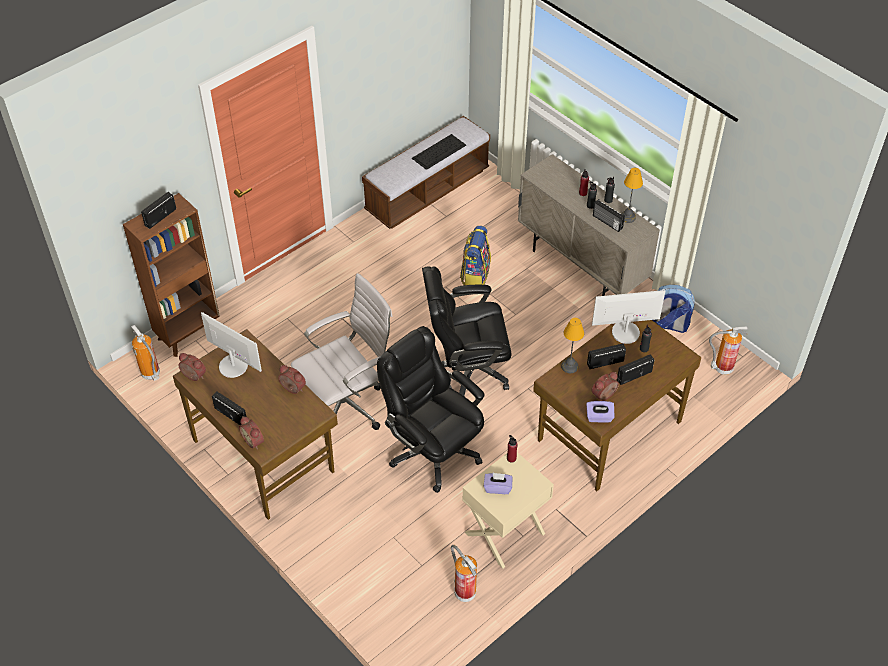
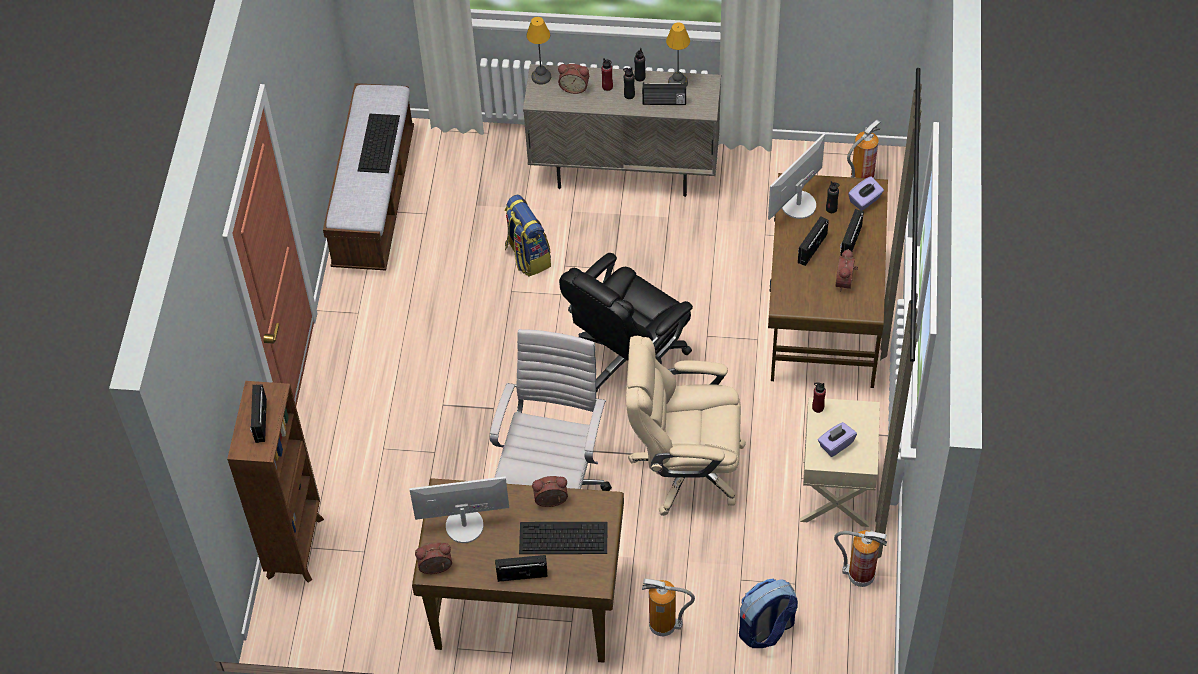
camera: 40 degrees left, 5 degrees up
(151, 374) = (307, 619): fire extinguisher -> fire extinguisher (664, 626)
(254, 440) = (575, 580): alarm clock -> alarm clock (574, 87)
(274, 413) = (562, 538): none -> keyboard
(433, 450) = (685, 467): black office chair -> beige office chair
(569, 366) = (784, 277): table lamp -> table lamp (541, 77)
(599, 417) = (863, 306): purple tissue box -> purple tissue box (865, 200)
(668, 325) = (768, 172): backpack -> backpack (766, 629)

